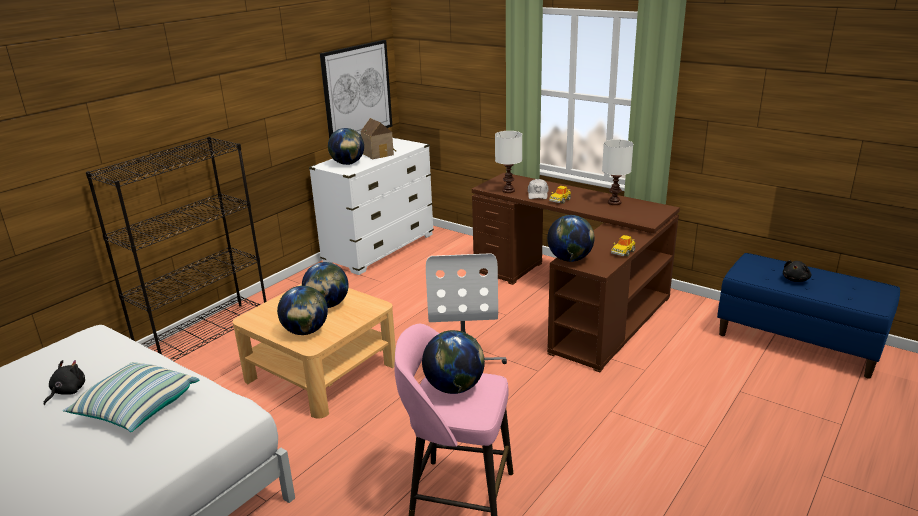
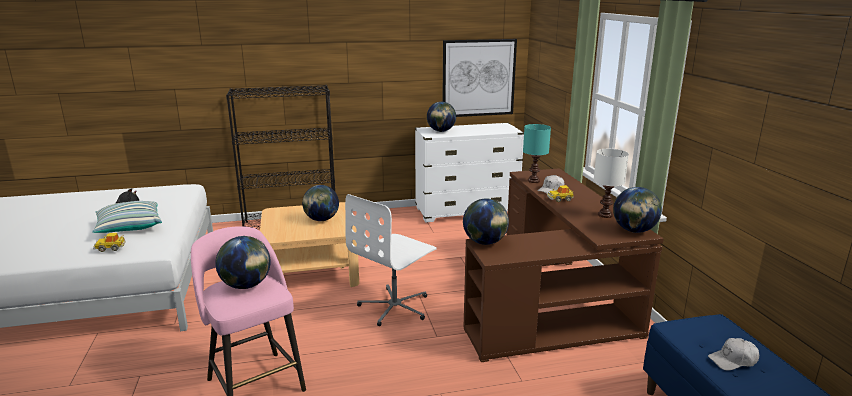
camera: 40 degrees right, 5 degrees down
(305, 332) = (283, 229): globe -> globe (634, 231)
(379, 154) = (475, 130): toy house -> none
(508, 191) = (533, 181): white table lamp -> turquoise table lamp
(623, 252) = (540, 254): toy car -> toy car (110, 248)
(795, 279) = (733, 360): black plush toy -> white cap

